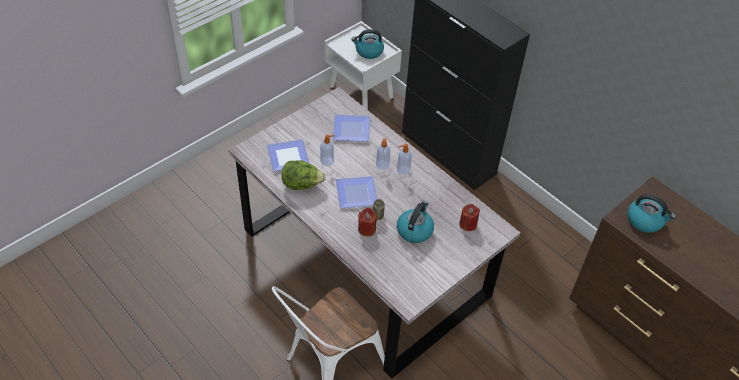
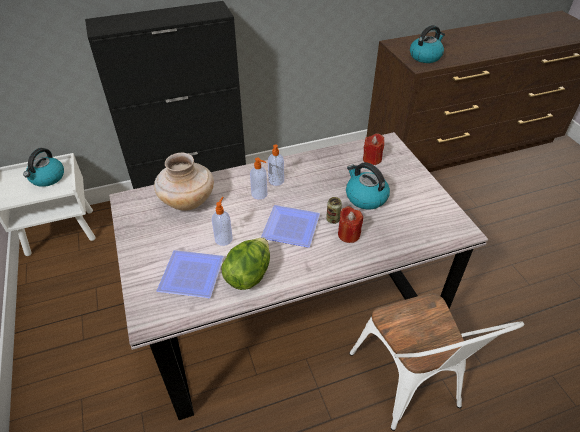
camera: 65 degrees left, 5 degrees down
(353, 129) = (188, 202): plate -> beige vase

